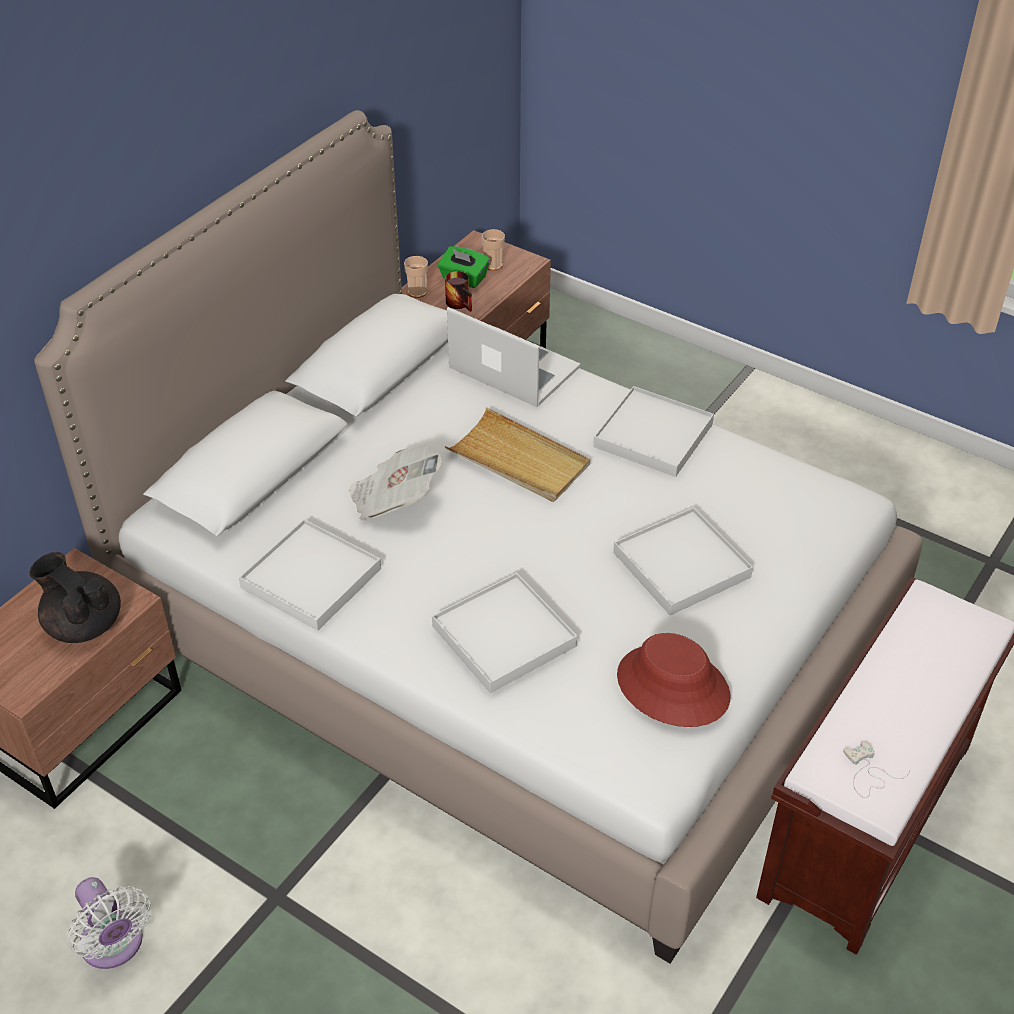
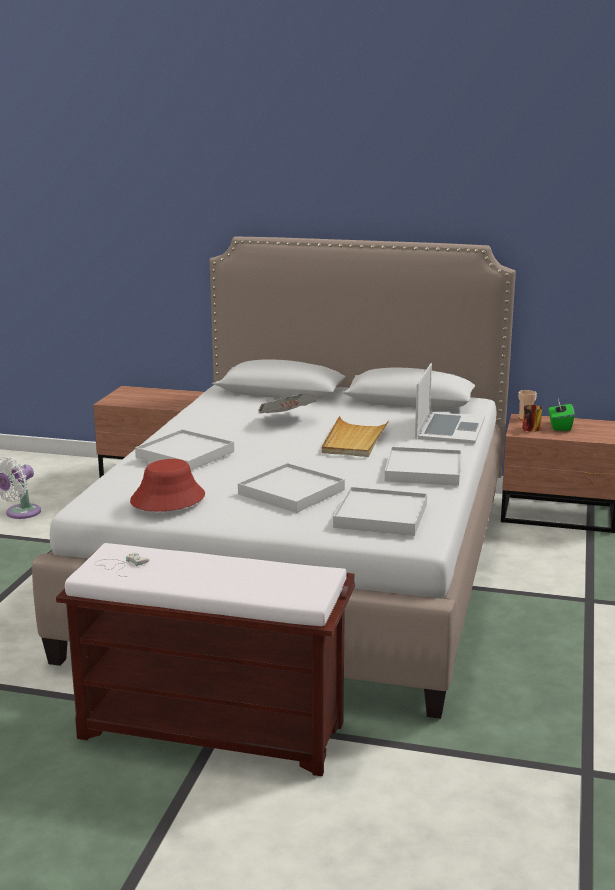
camera: 70 degrees right, 25 degrees down
(83, 624) = (161, 402): black teapot -> none
(311, 578) = (205, 414): white tray -> white tray (381, 516)
(493, 265) = (588, 431): cup -> none

